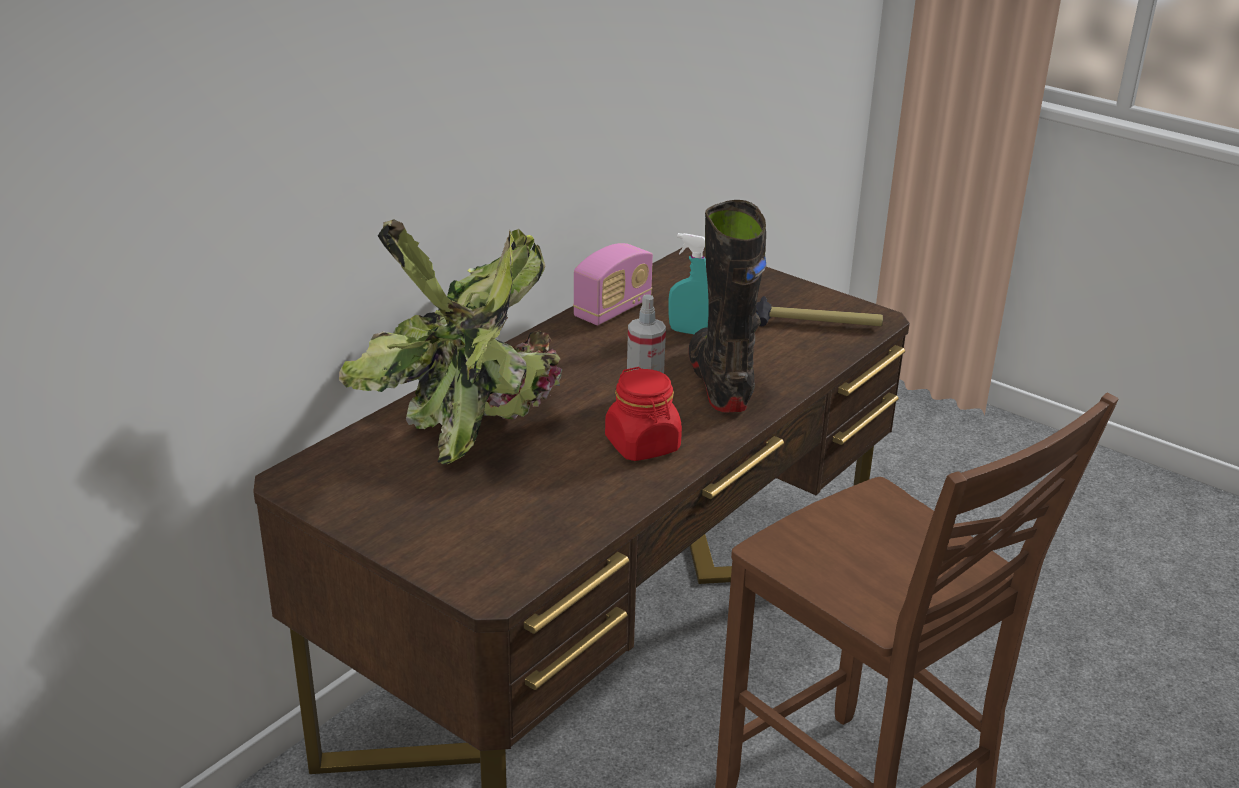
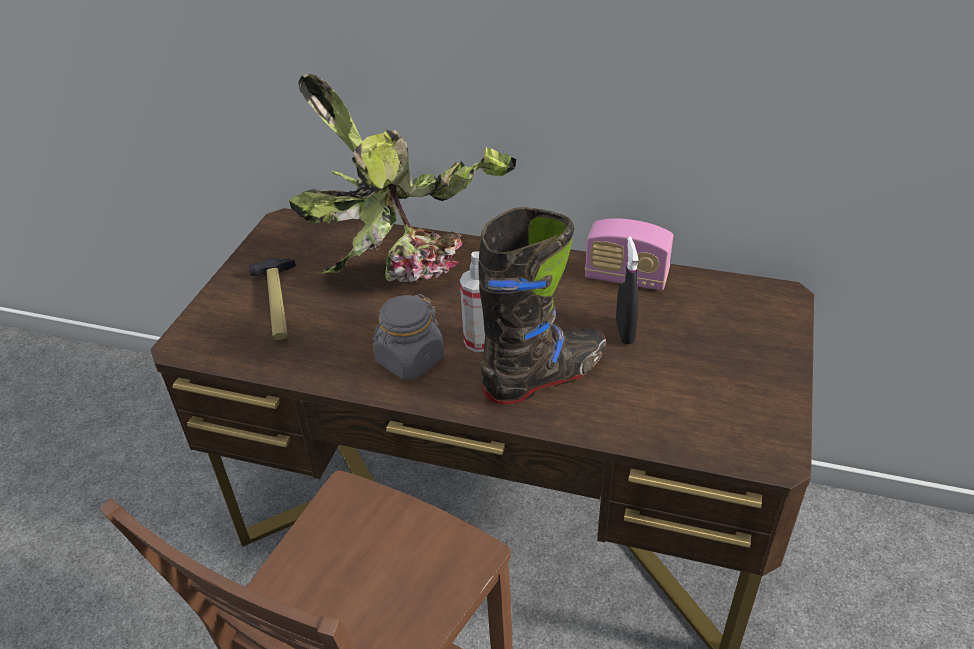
camera: 70 degrees right, 10 degrees up
(643, 445) = (410, 360): red jar -> grey jar
(689, 332) = (624, 332): turquoise spray bottle -> black spray bottle
(817, 323) = (719, 412): hammer -> hammer (277, 304)

